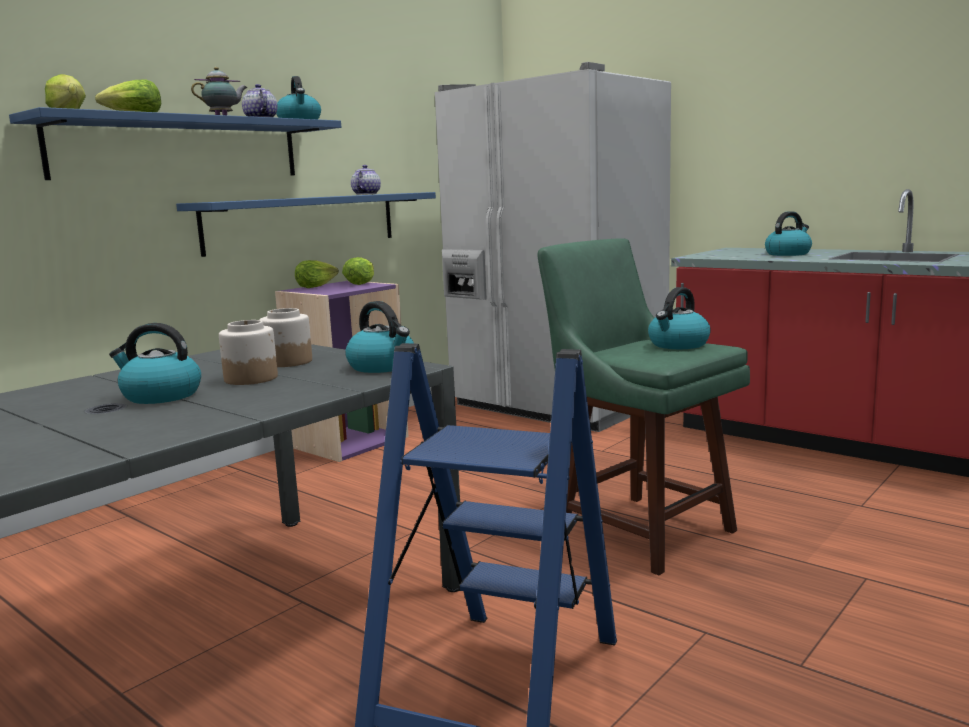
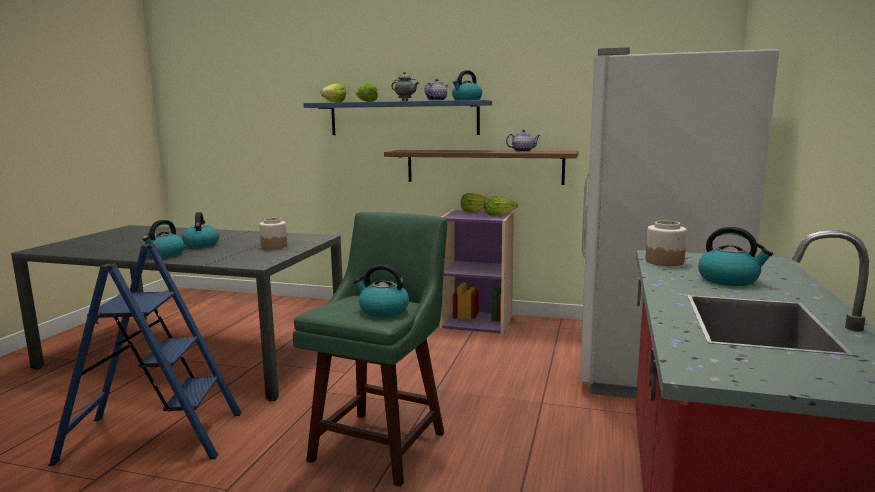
camera: 65 degrees right, 0 degrees up
(251, 378) = (235, 248): jar -> jar (664, 261)
(303, 222) = (484, 166): blue shelf -> brown shelf
(383, 367) = (260, 260): kettle -> kettle (164, 255)

